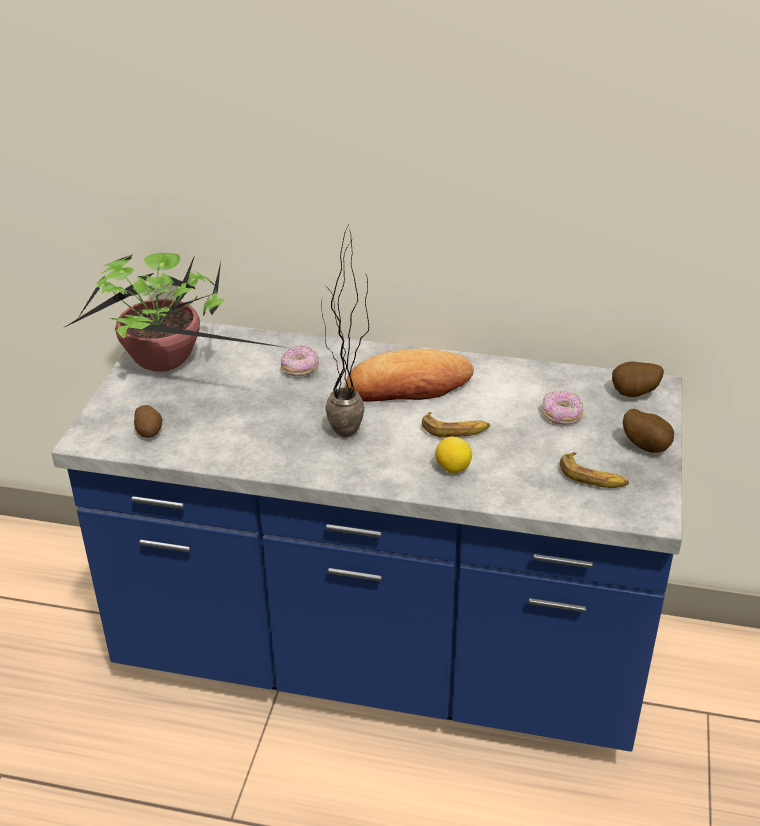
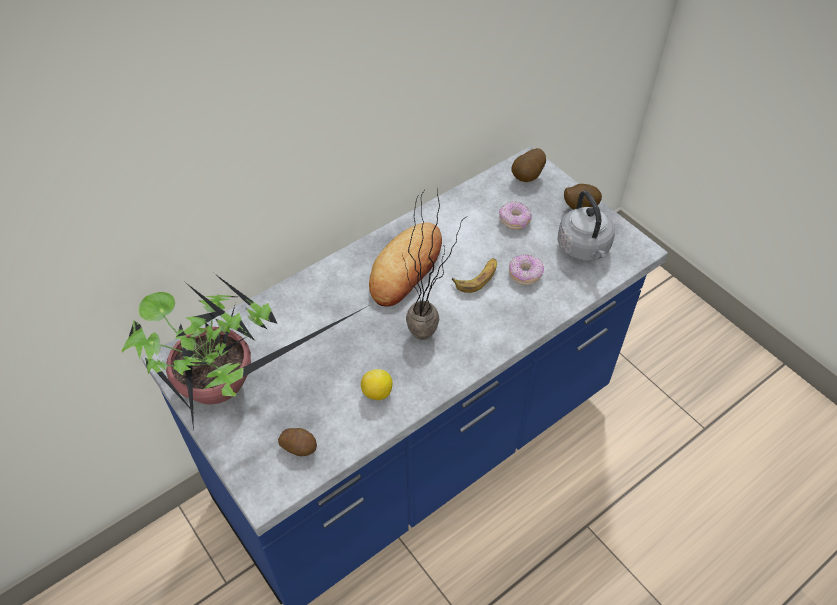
camera: 50 degrees left, 15 degrees up
(300, 369) = (323, 311): donut -> donut (525, 274)
(452, 468) = (514, 305): lemon -> lemon (377, 393)
(592, 477) = (584, 249): banana -> grey kettle

